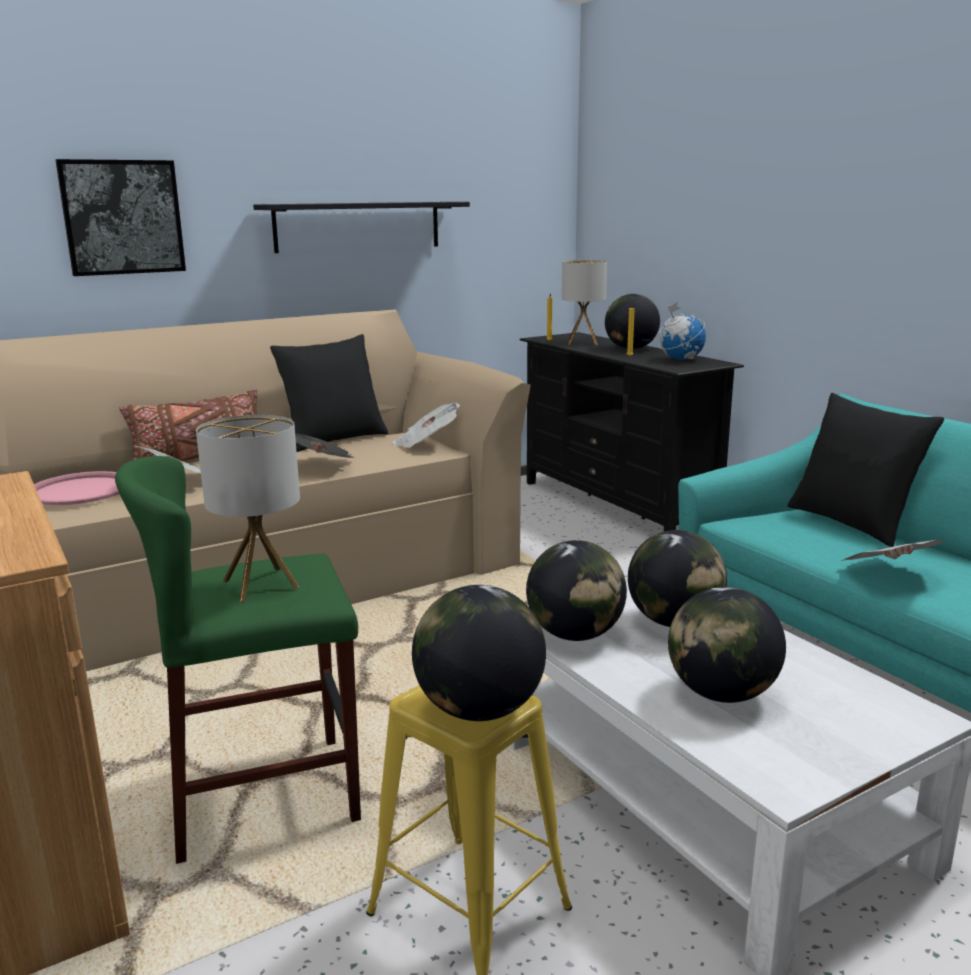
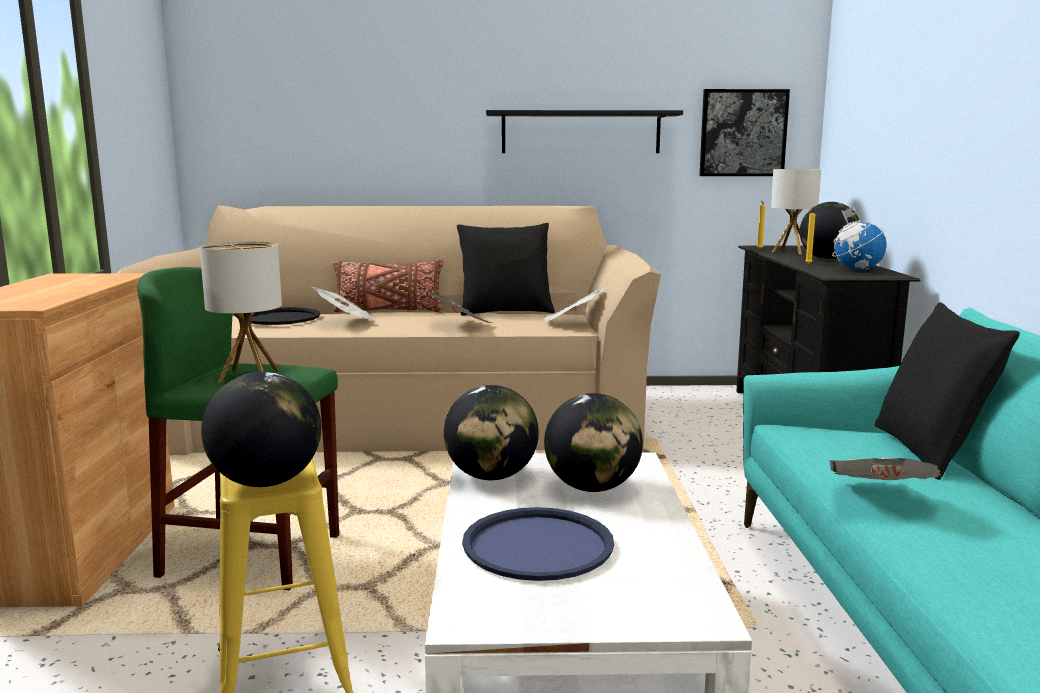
camera: 30 degrees right, 5 degrees down
(80, 490) = (281, 318): pink tray -> black tray
(122, 217) = (381, 120): picture -> picture (743, 133)
(721, 694) = (538, 545): globe -> blue tray

